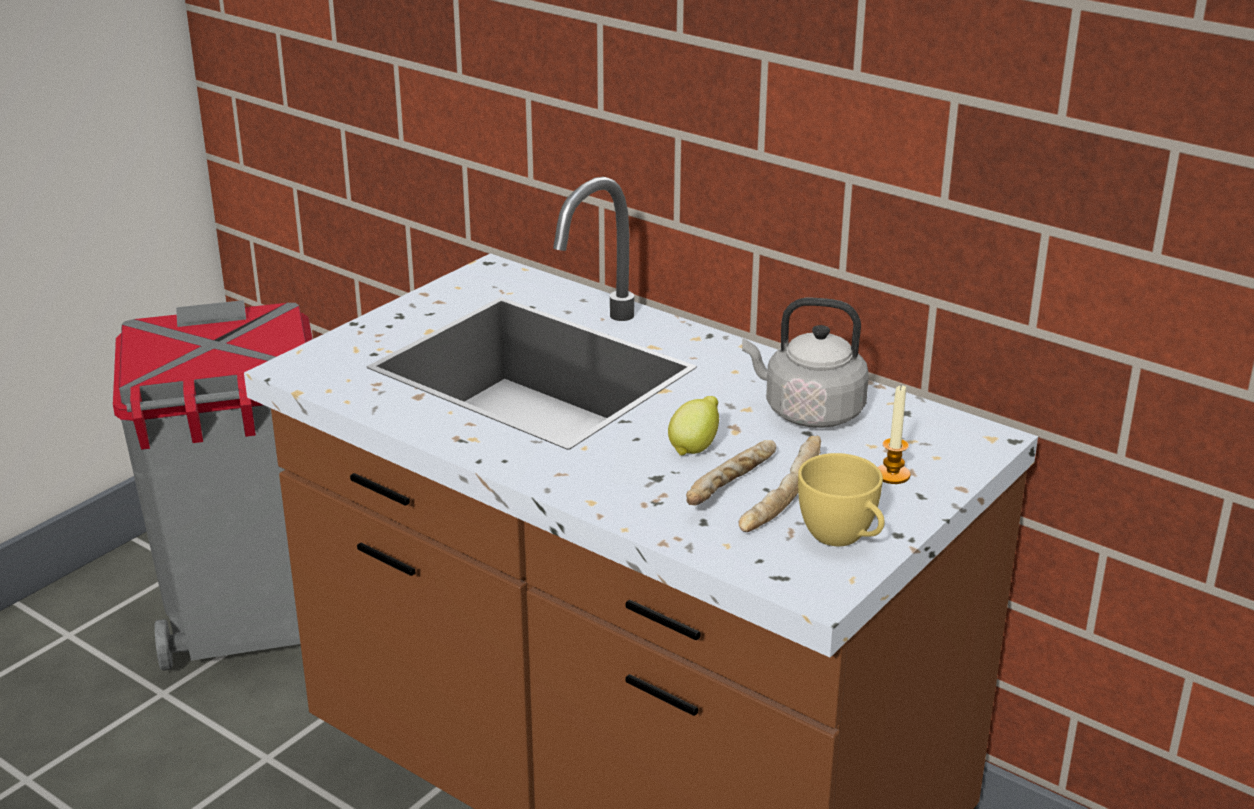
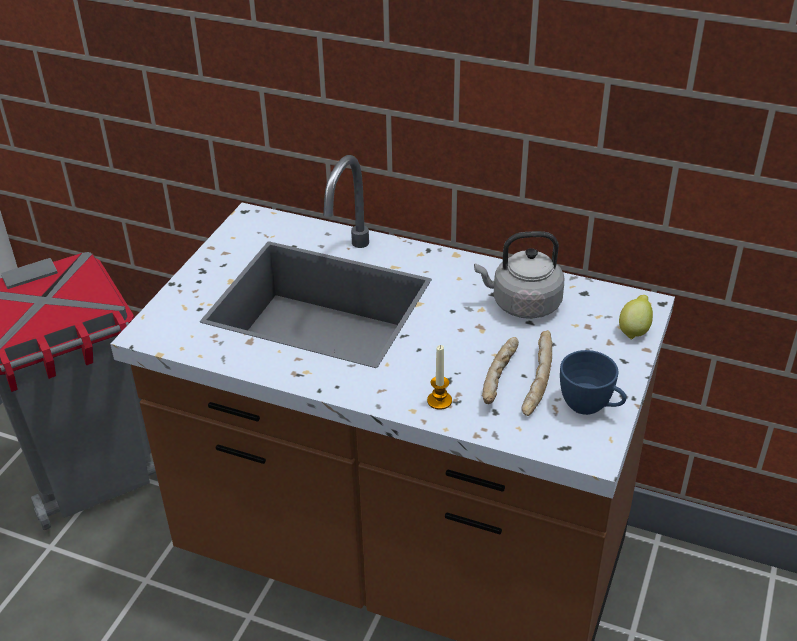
camera: 15 degrees left, 10 degrees up
(695, 447) = (461, 349): lemon -> lemon (634, 330)
(843, 538) = (590, 407): yellow cup -> blue cup
(892, 475) = (599, 347): candle -> candle (439, 401)

